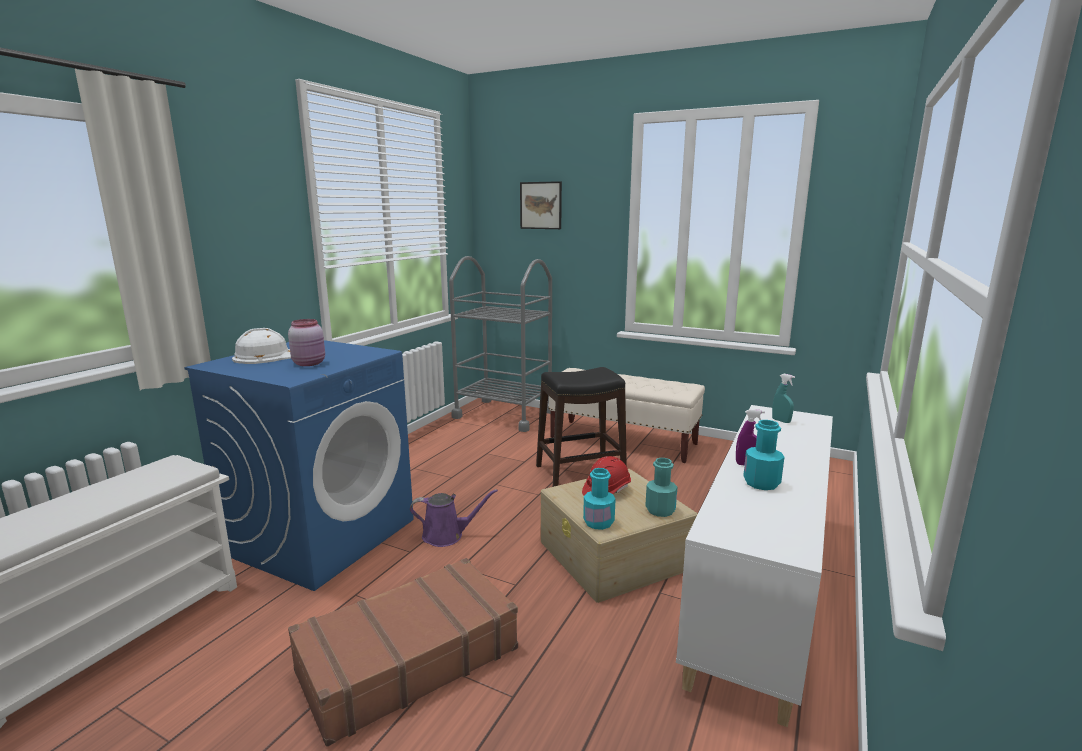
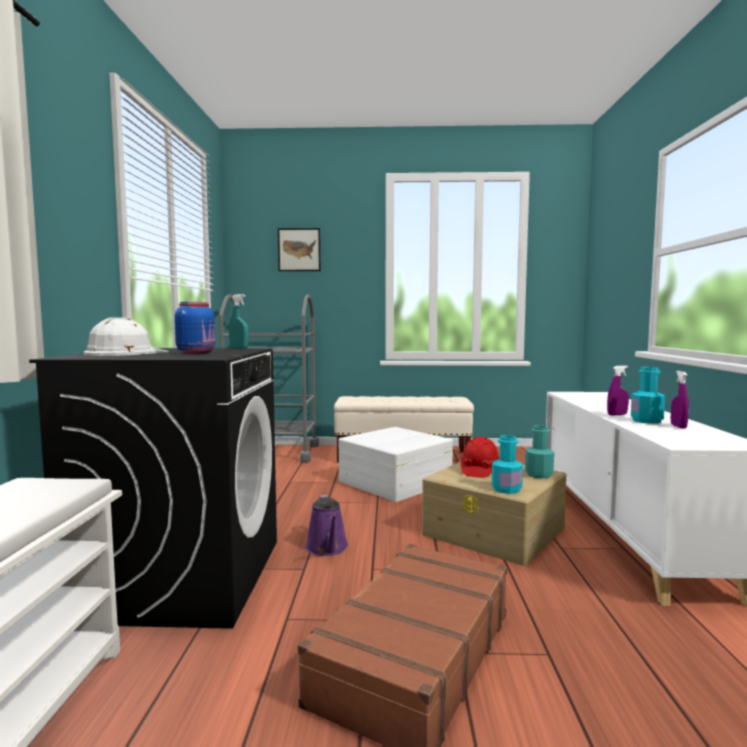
camera: 25 degrees left, 10 degrees down
(310, 363) = (197, 353): pink jar -> blue jar
(322, 535) = (182, 577): blue washing machine -> black washing machine
(447, 536) = (327, 548): purple watering can -> purple watering can turned 105 degrees clockwise
(581, 472) = (394, 482): black stool -> white storage box
(780, 501) = (678, 426): none -> purple spray bottle
(781, 421) = (585, 396): turquoise spray bottle -> turquoise spray bottle (239, 348)

